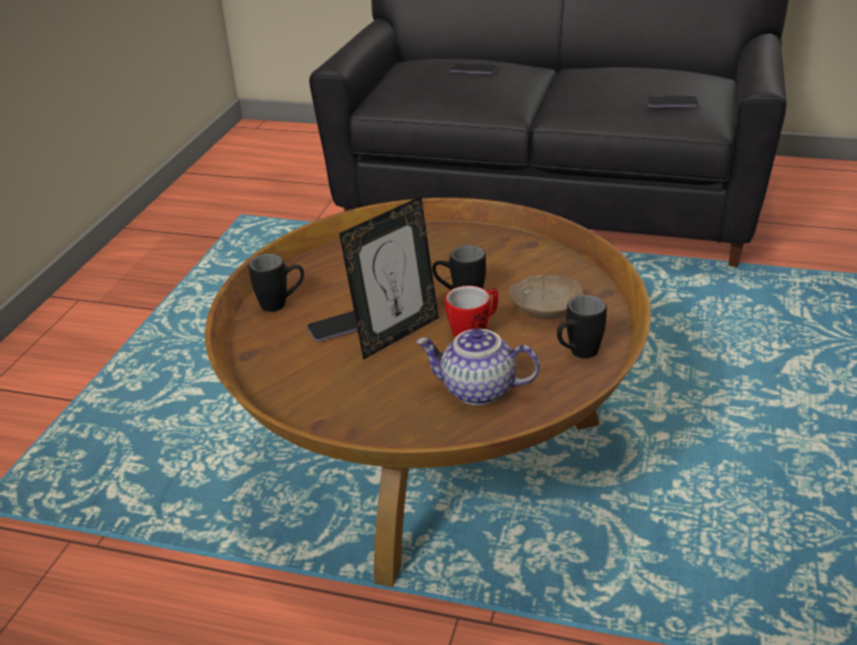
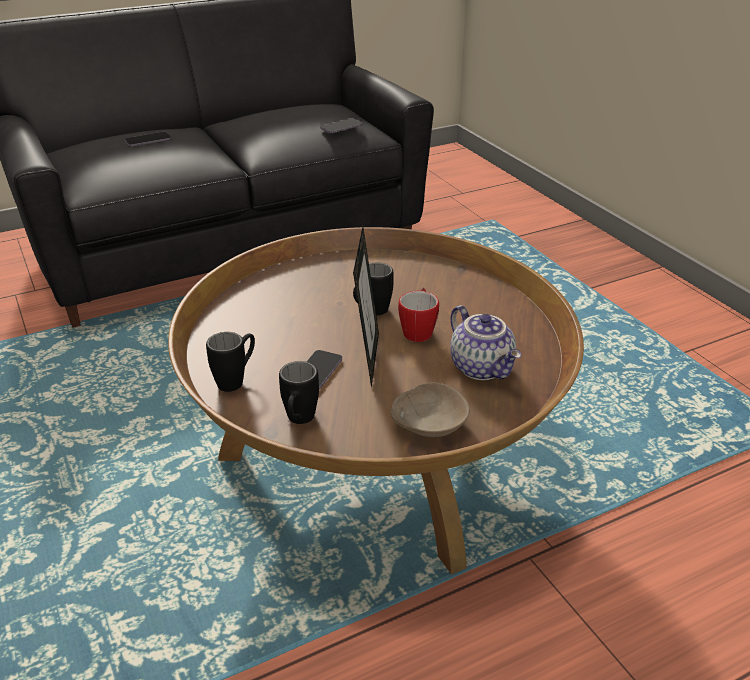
camera: 45 degrees left, 0 degrees up
(477, 391) = (483, 368): teapot -> teapot turned 90 degrees counterclockwise
(545, 308) = (440, 295): beige bowl -> beige bowl (428, 423)
(577, 354) = (505, 314): black mug -> black mug (299, 422)

